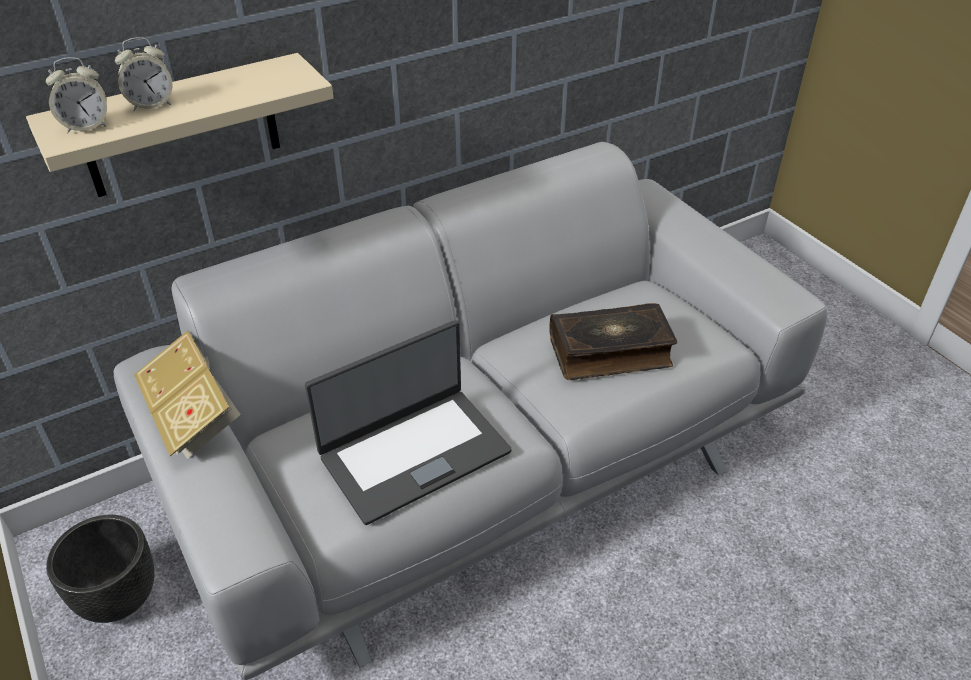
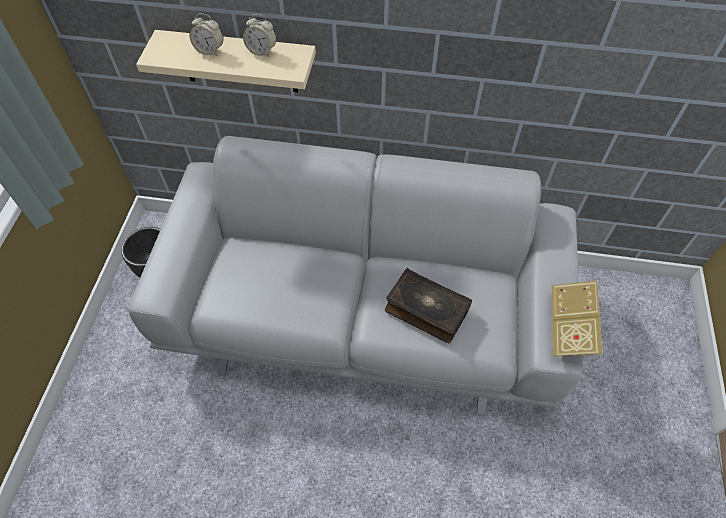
camera: 40 degrees right, 15 degrees up
(86, 126) = (170, 51): alarm clock -> alarm clock (262, 51)
(193, 415) = (193, 213): book -> book (571, 329)
(413, 452) = (273, 298): laptop -> none

